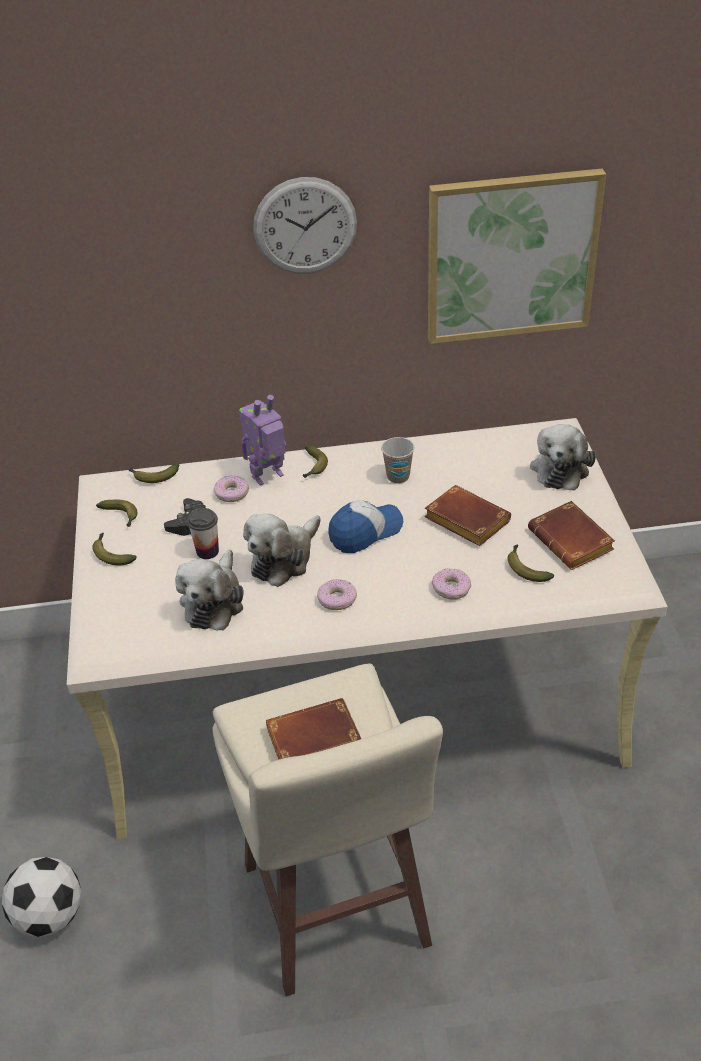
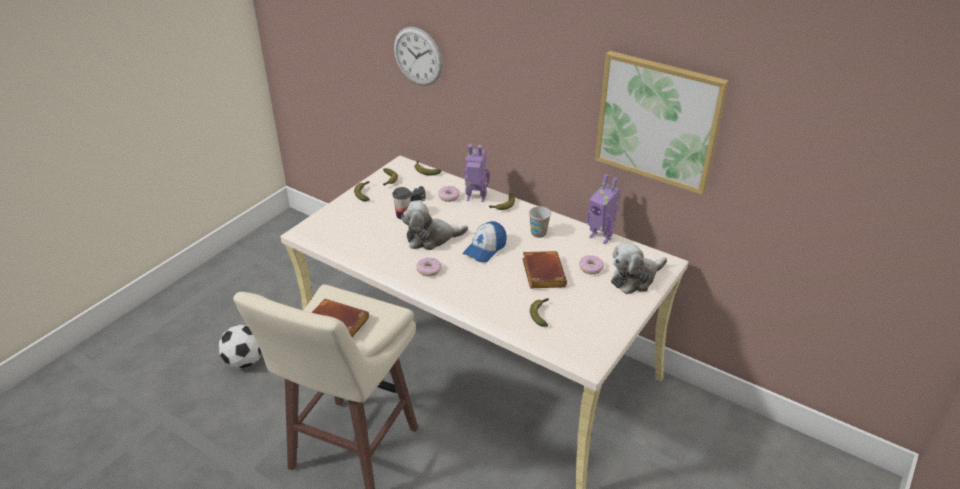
camera: 40 degrees right, 5 degrees down
(214, 601) = (376, 238): plush toy -> none
(305, 226) = (534, 50): wall clock -> wall clock (417, 56)
(365, 532) = (485, 249): cap -> cap turned 120 degrees clockwise
(451, 588) = (489, 299): donut -> donut (591, 268)
(467, 441) = (601, 237): none -> toy robot
(573, 542) = (586, 318): brown book -> none

